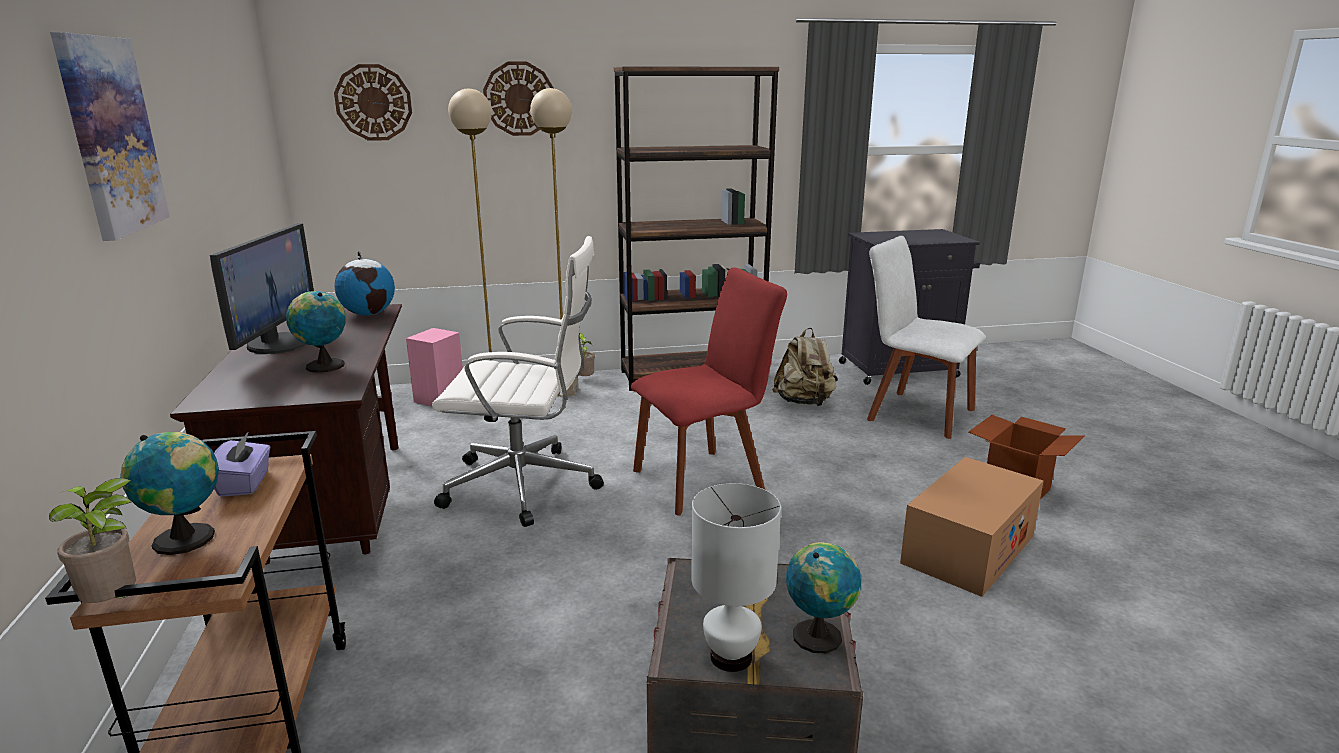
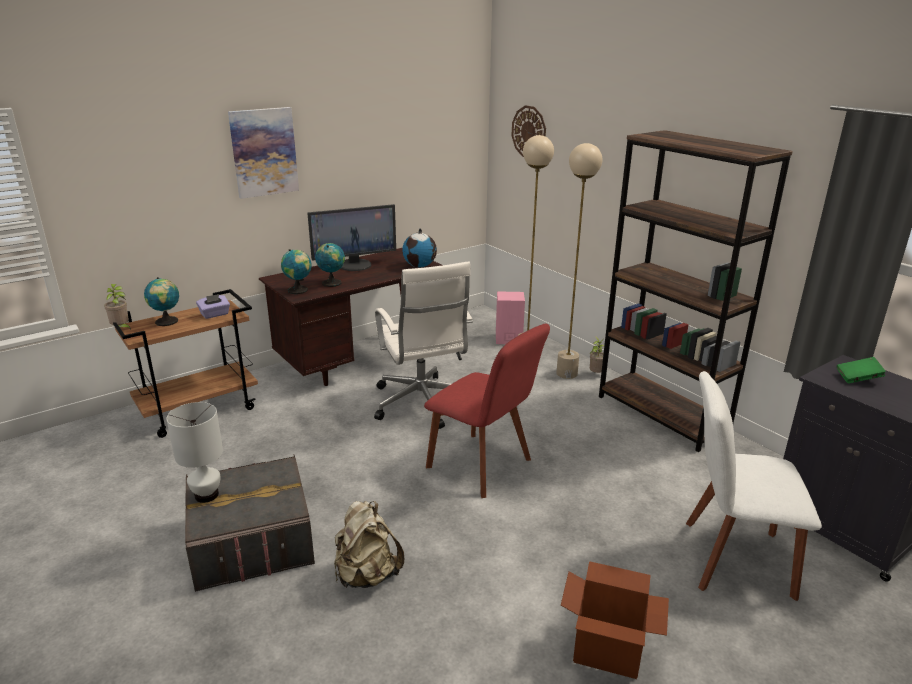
camera: 65 degrees right, 5 degrees up
(519, 99) = (603, 144): wall clock -> none
(804, 402) = (675, 484): beige backpack -> beige backpack (367, 575)
(819, 635) = (233, 521): globe -> globe (299, 290)
(890, 237) = (858, 378): none -> green book
(915, 413) = (731, 558): white chair -> white chair turned 90 degrees counterclockwise
(968, 549) = (471, 622): cardboard box -> none

